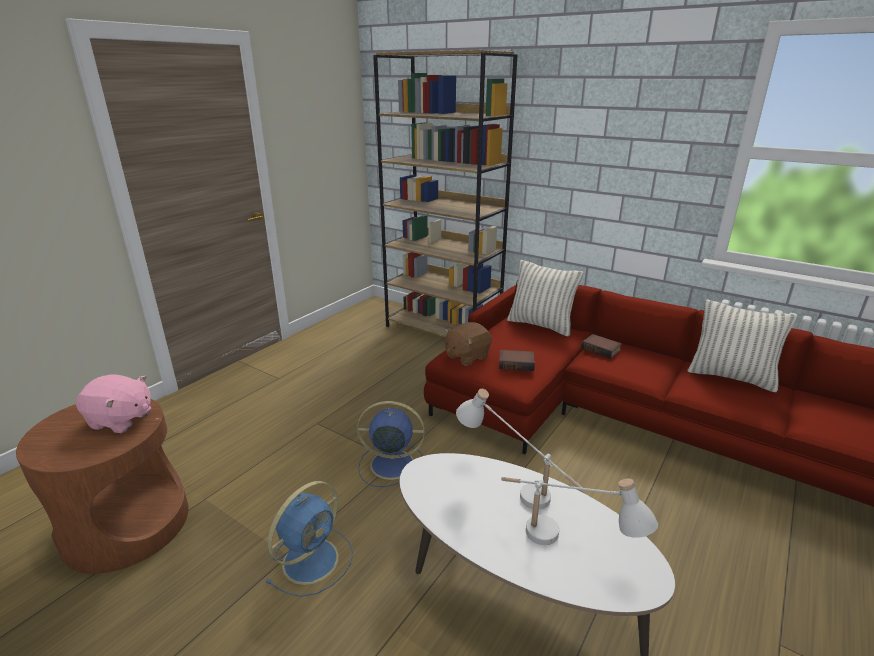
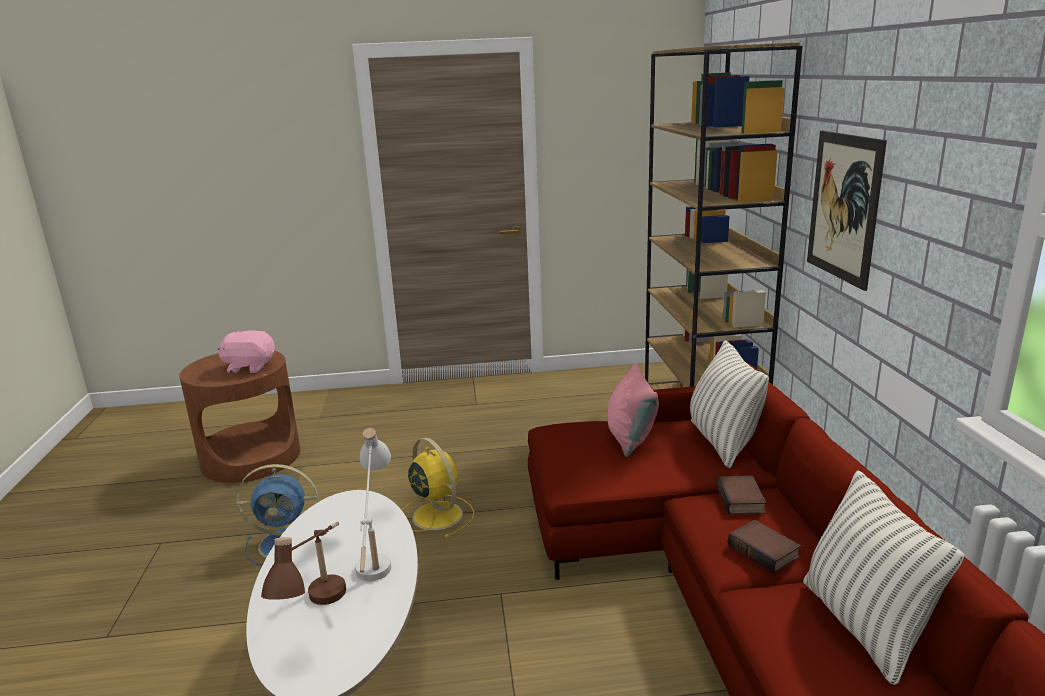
camera: 50 degrees right, 5 degrees down
(121, 420) = (250, 367): pink plush toy -> pink plush toy turned 120 degrees clockwise
(390, 464) = (436, 514): blue fan -> yellow fan
(466, 356) = (567, 435): brown plush toy -> none
(501, 342) = (630, 438): none -> pink pillow
(516, 363) = (597, 463): book -> book (765, 551)
(563, 545) = (320, 611): white table lamp -> brown table lamp
(571, 160) = (843, 207): none -> picture

